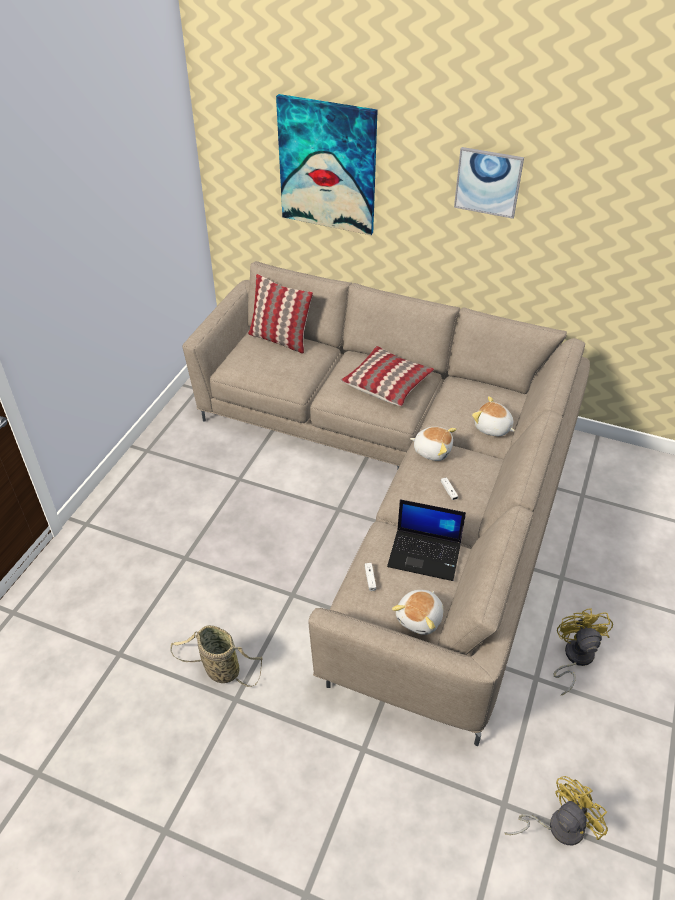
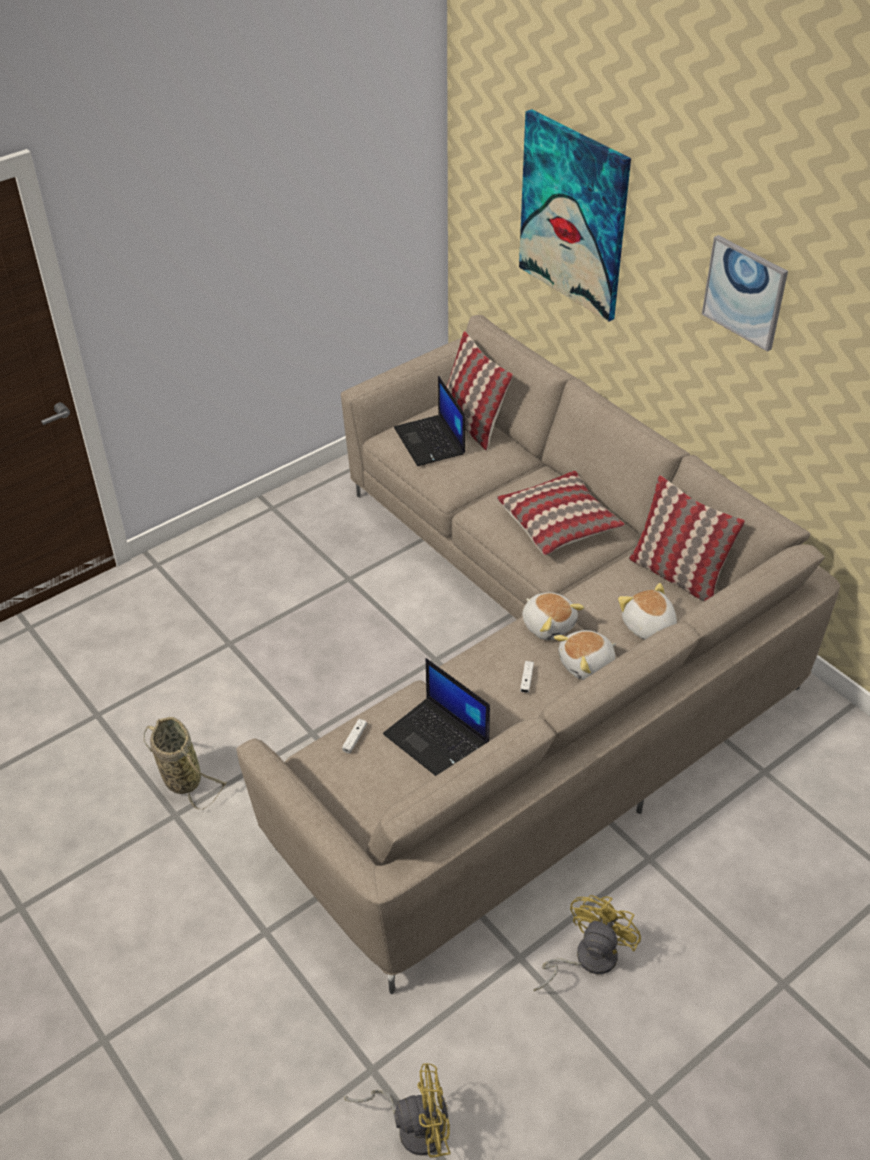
camera: 30 degrees right, 0 degrees up
(262, 360) = (430, 441): none -> laptop
(420, 618) = (375, 806): plush toy -> plush toy (587, 665)
(483, 390) = (677, 575): none -> pillow

